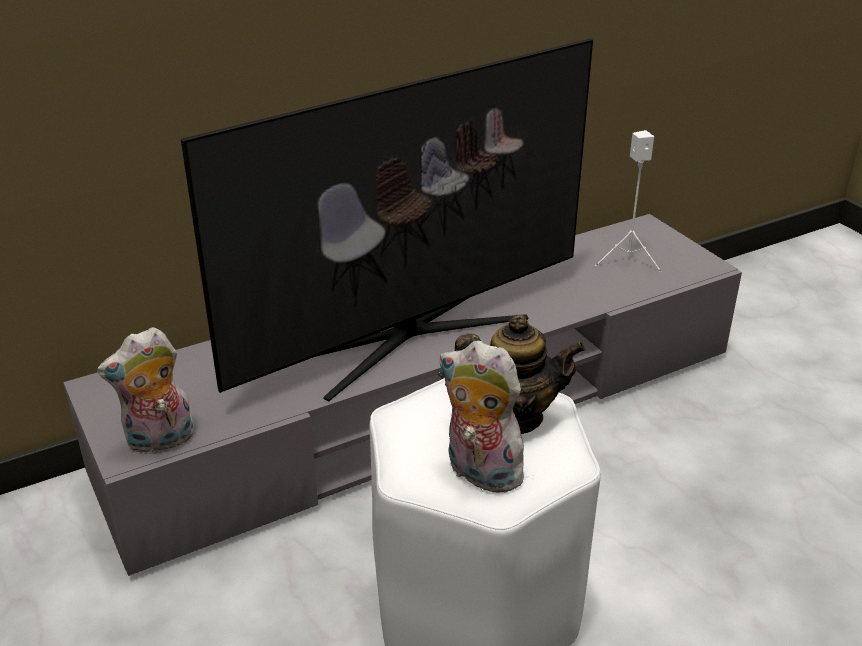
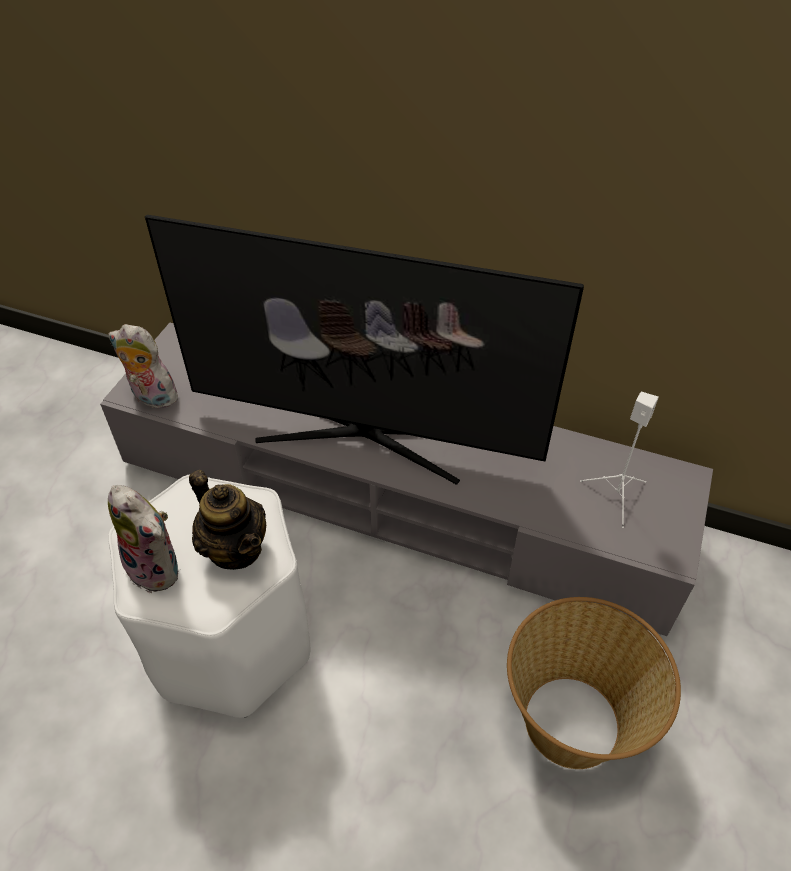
camera: 50 degrees right, 15 degrees up
(479, 473) = (158, 567): plush toy -> plush toy turned 135 degrees clockwise
(754, 439) = (572, 720): none -> basket

